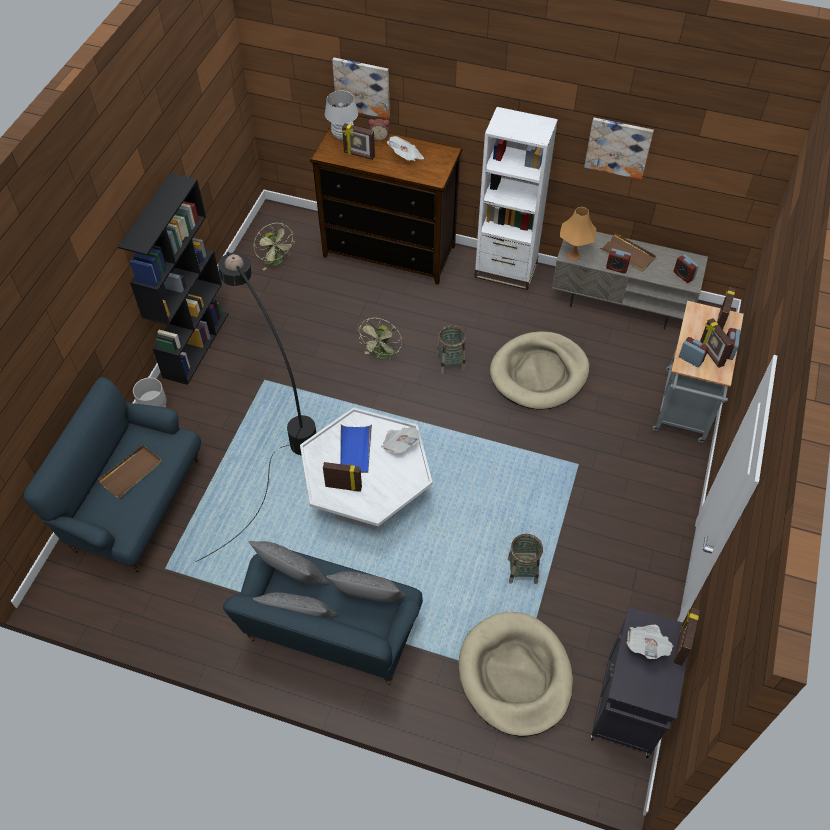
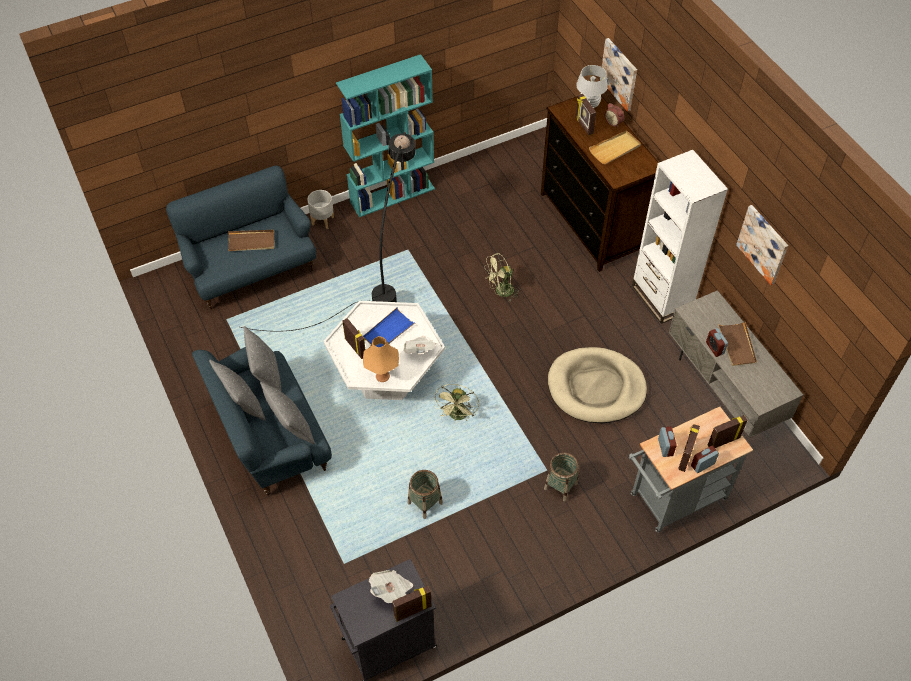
camera: 45 degrees right, 0 degrees up
(196, 344) = (392, 195): black bookcase -> turquoise bookcase
(277, 262) = (505, 176): green fan -> green fan (458, 416)
(406, 157) = (615, 149): newspaper -> beige tray
(450, 362) = (542, 331): basket -> basket (561, 486)
(515, 675) = (344, 559): beige dog bed -> none
(574, 255) = (693, 315): orange table lamp -> orange table lamp (382, 376)
(683, 275) = (762, 393): alarm clock -> none

